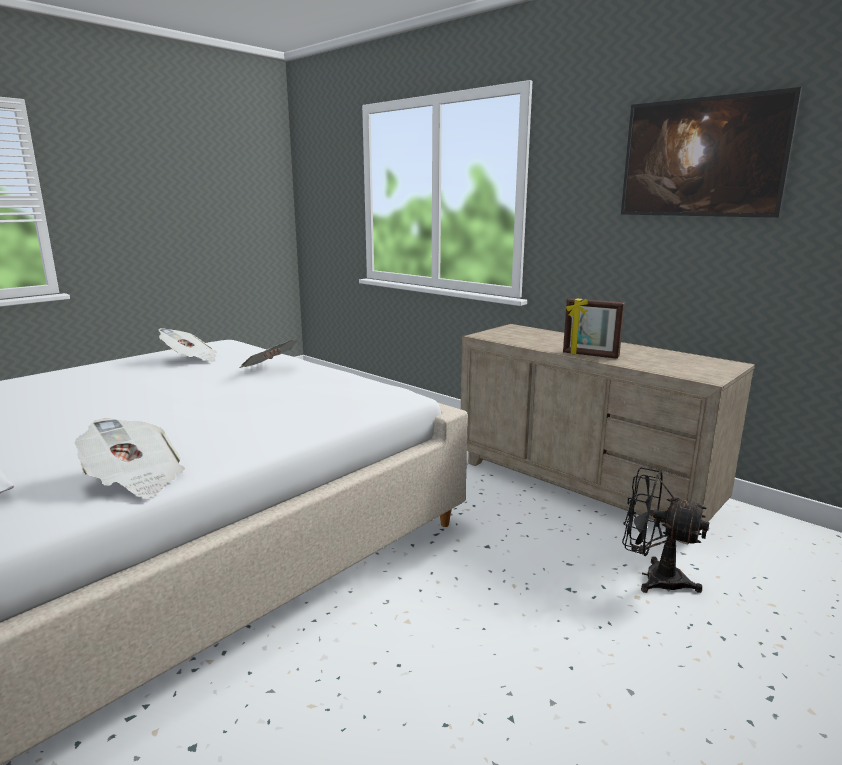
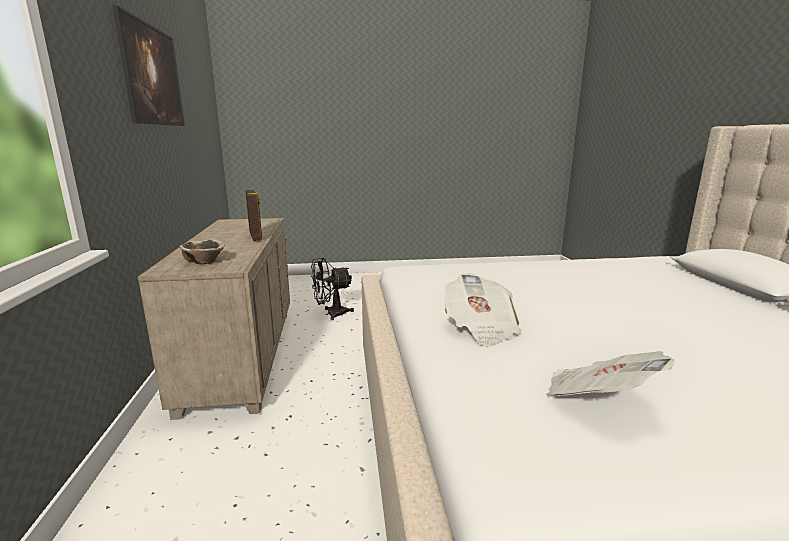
camera: 140 degrees left, 0 degrees up
(135, 480) = (608, 263): newspaper -> none
(516, 334) = (204, 262): none -> bowl
(653, 577) = (331, 314): black fan -> black fan turned 90 degrees clockwise

